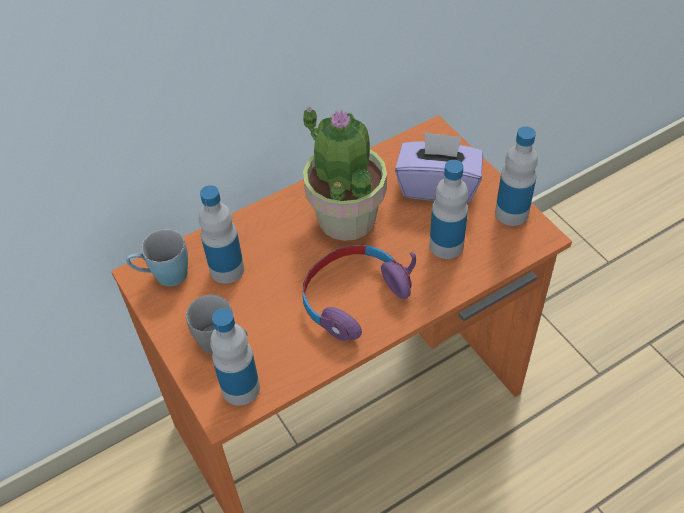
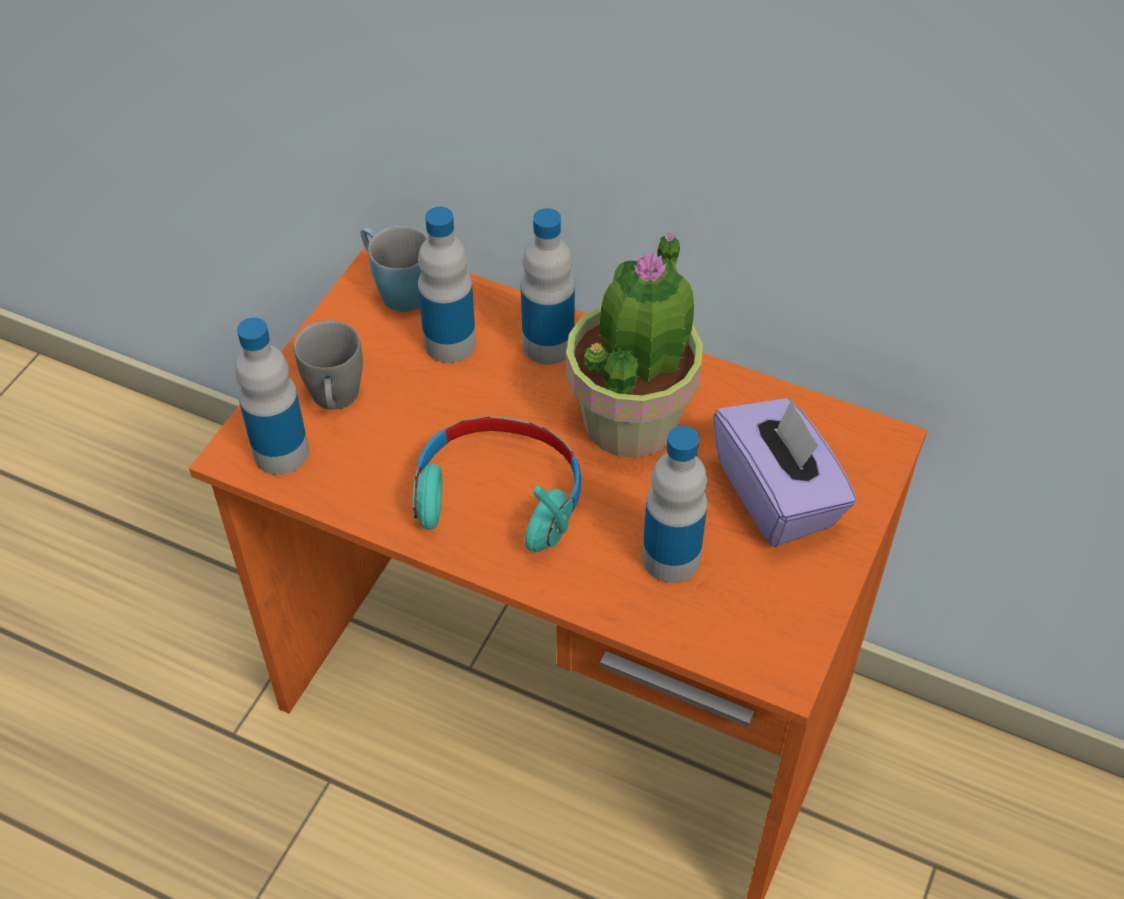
camera: 55 degrees right, 0 degrees up
(353, 297) = (499, 496): purple headphones -> turquoise headphones
(511, 213) = (800, 612): bottle -> bottle (548, 345)

